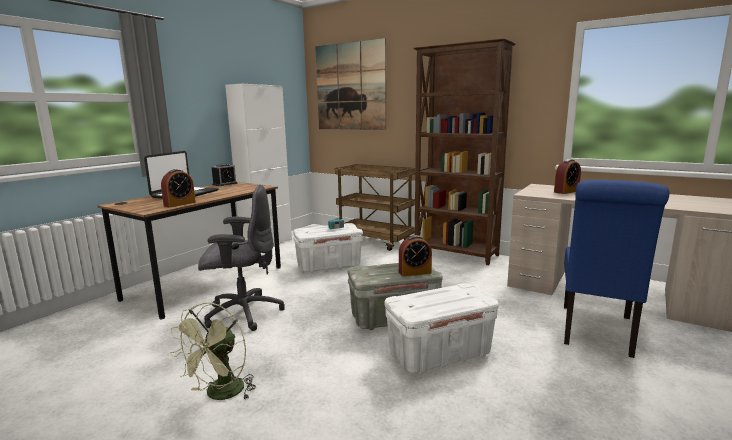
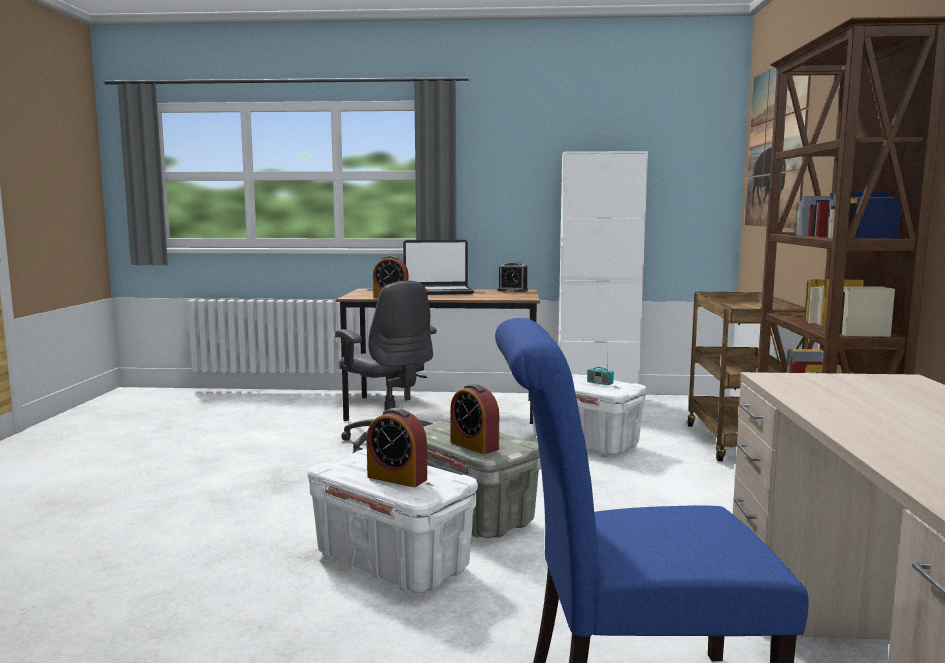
camera: 60 degrees right, 5 degrees down
(220, 395) = (228, 480): green fan -> none
(566, 191) = (882, 397): alarm clock -> alarm clock (397, 478)

